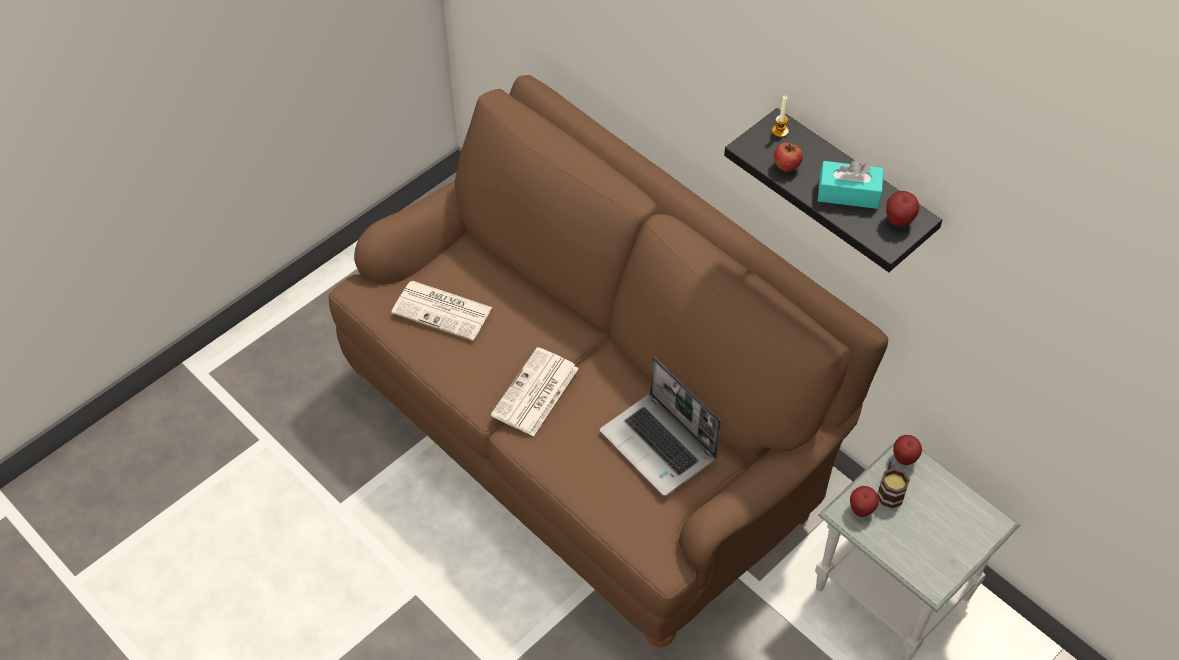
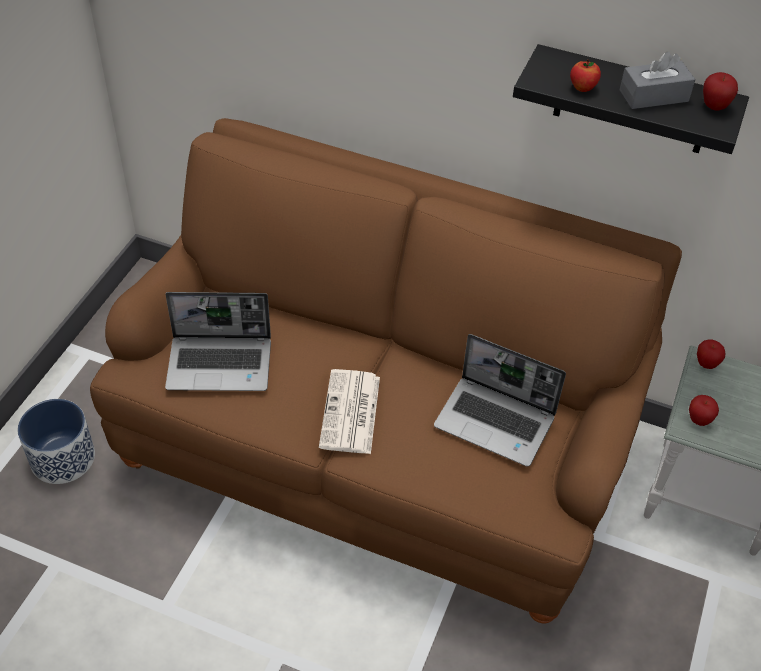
camera: 25 degrees left, 5 degrees down
(310, 347) = (63, 458): none -> planter
(443, 310) = (221, 364): newspaper -> laptop
(780, 131) = (555, 61): candle -> none
(848, 193) = (653, 96): turquoise tissue box -> grey tissue box
(889, 490) = (711, 395): mug -> none

